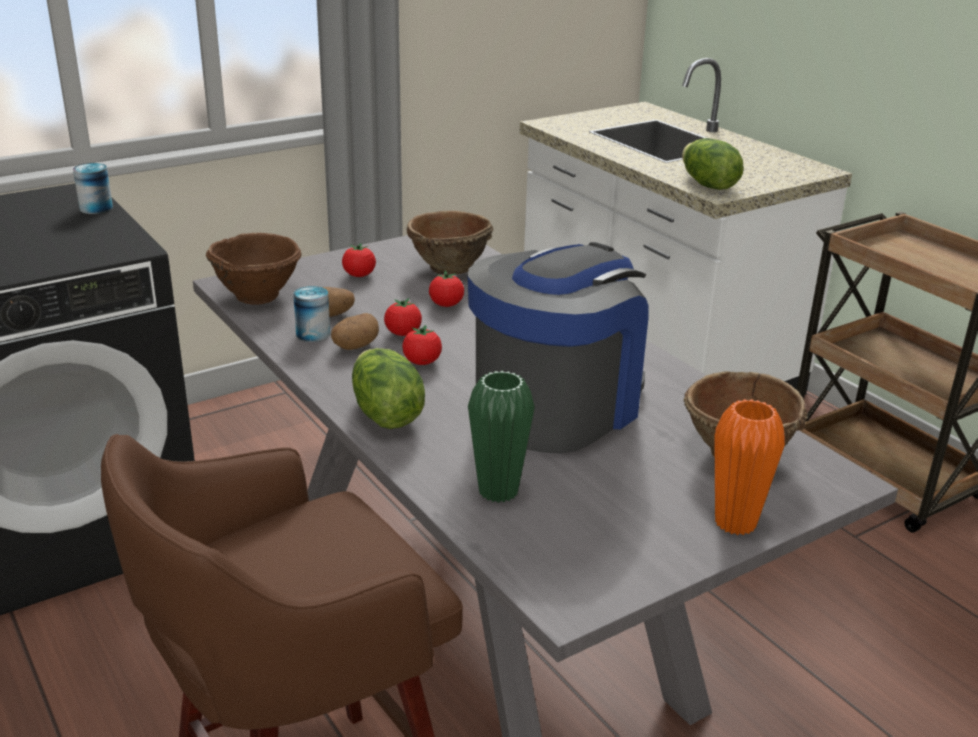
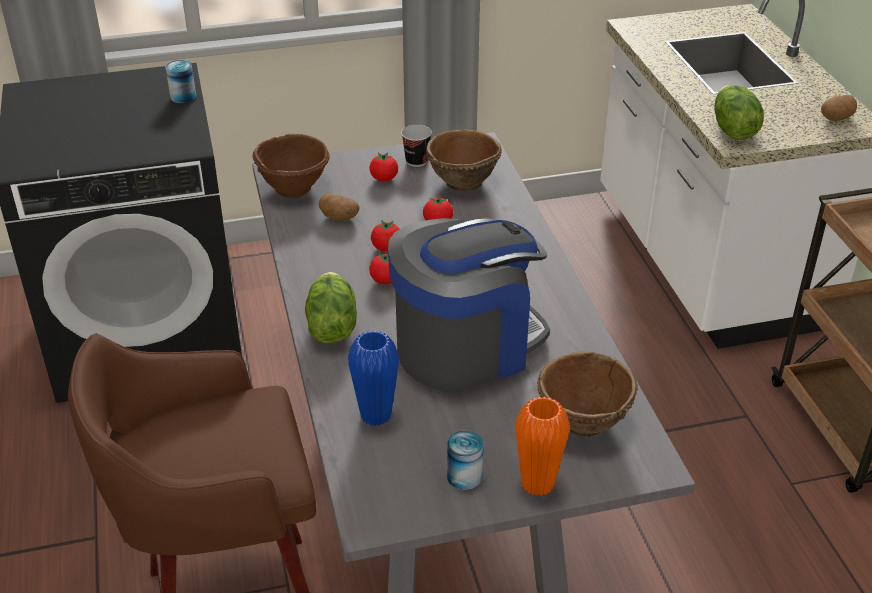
camera: 20 degrees right, 10 degrees up
(313, 334) = (317, 236): can -> can (464, 476)
(355, 346) = (342, 255): potato -> potato (835, 118)
(386, 257) = (416, 161): none -> cup
(498, 491) = (376, 415): green vase -> blue vase

